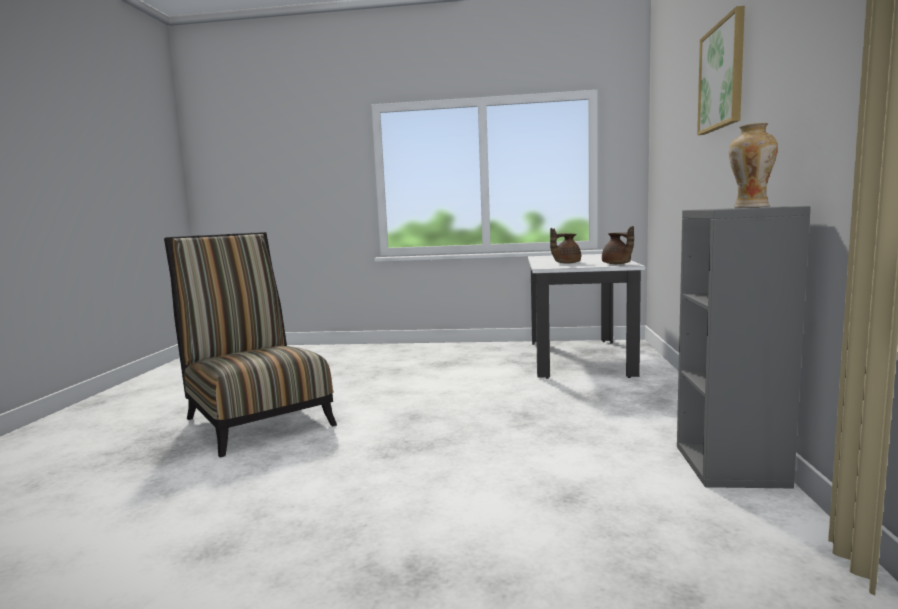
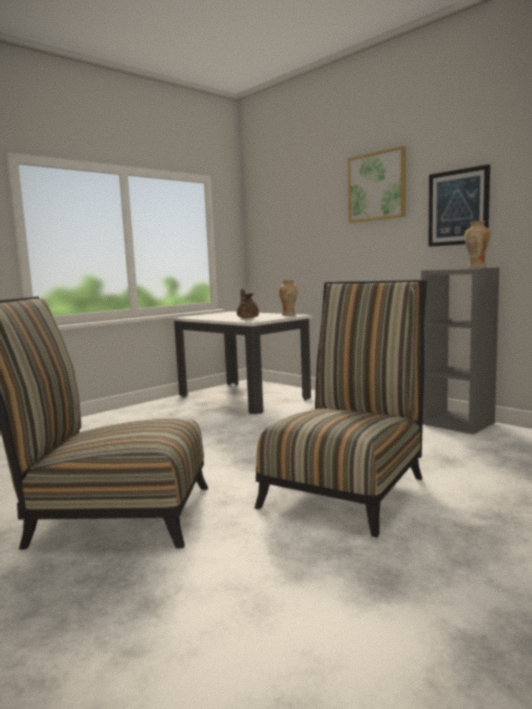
camera: 50 degrees left, 0 degrees up
(405, 472) = (348, 487): none -> chair
(617, 264) = (289, 315): brown teapot -> vase
(782, 99) = (458, 207): none -> picture

